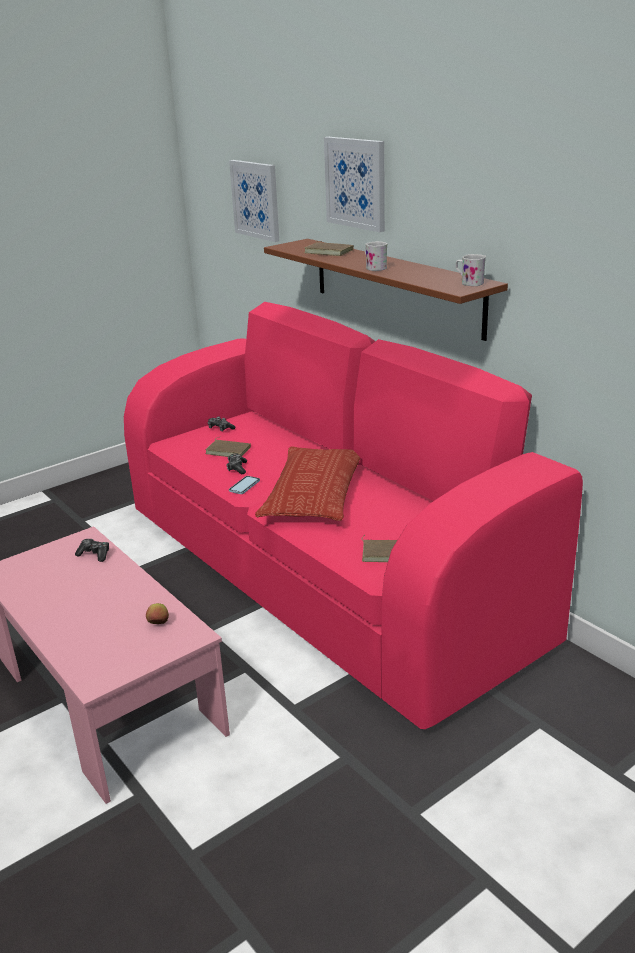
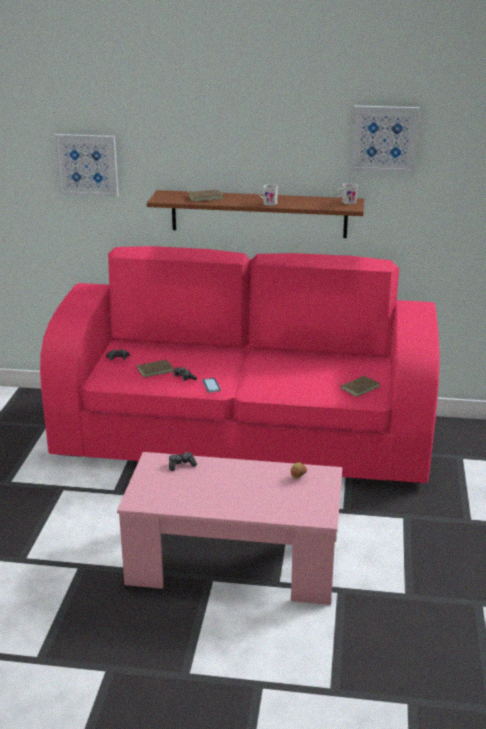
camera: 45 degrees left, 0 degrees up
(314, 492) = (260, 373): pillow -> none
(356, 183) = (216, 144): picture -> picture (384, 139)

